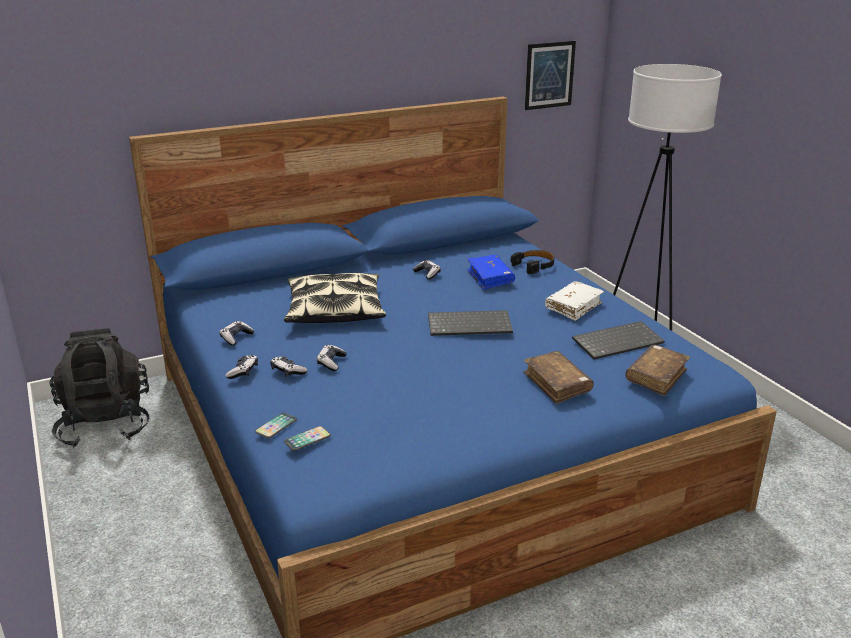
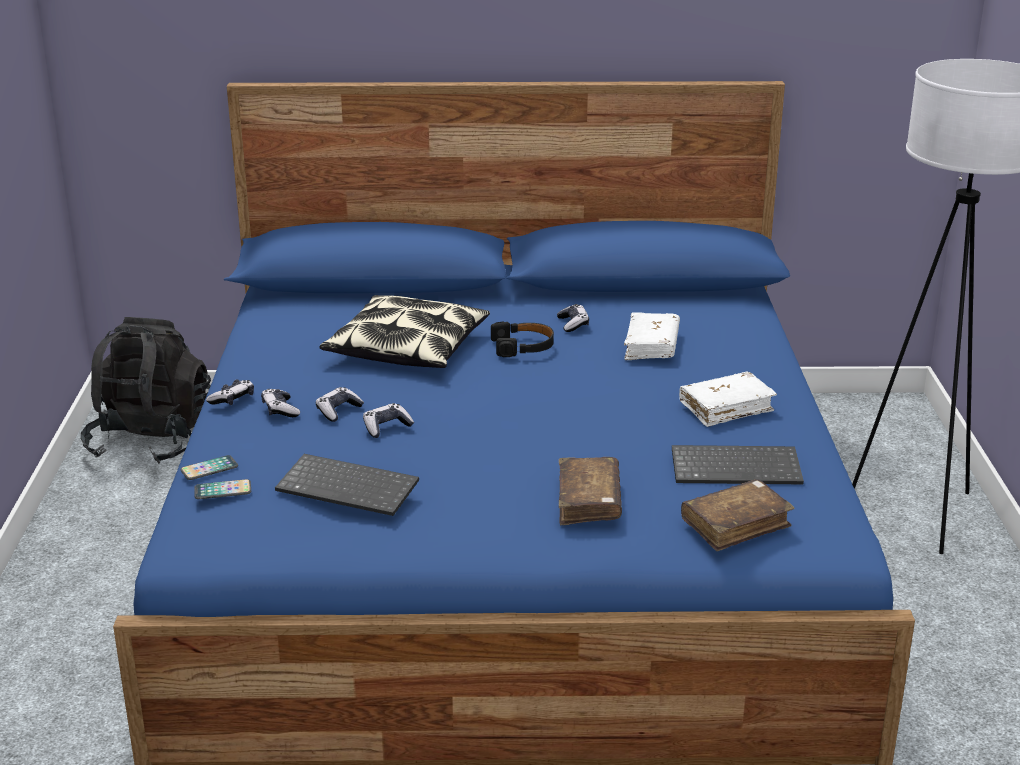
camera: 25 degrees right, 0 degrees up
(236, 338) = (263, 358): game controller -> game controller (386, 427)
(470, 324) = (555, 401): keyboard -> keyboard (350, 487)
(490, 278) = (651, 346): blue book -> white book
(534, 266) = (733, 341): black headphones -> black headphones (523, 346)
(549, 75) = (871, 56): picture -> none

